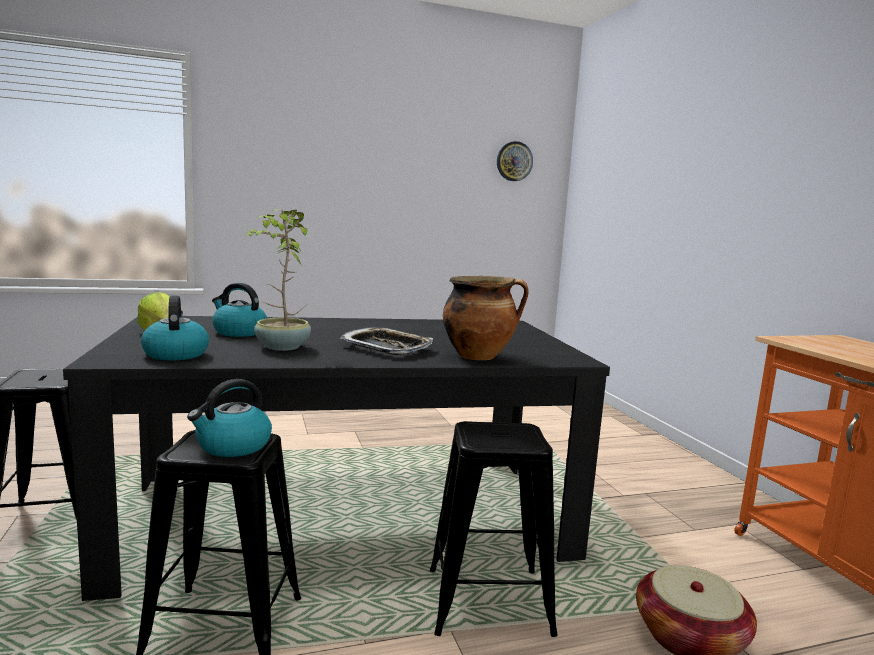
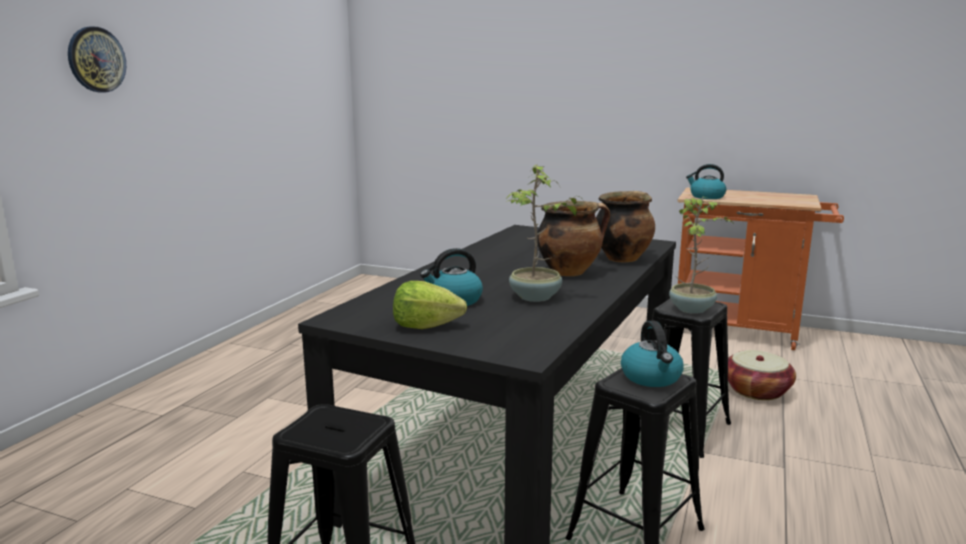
camera: 50 degrees left, 5 degrees up
(175, 354) = (524, 330): kettle -> kettle (706, 197)
(387, 347) = (570, 272): tray -> cooking pot
(492, 436) = (692, 309): none -> potted plant
(514, 161) = (313, 55): wall clock -> wall clock (96, 59)

